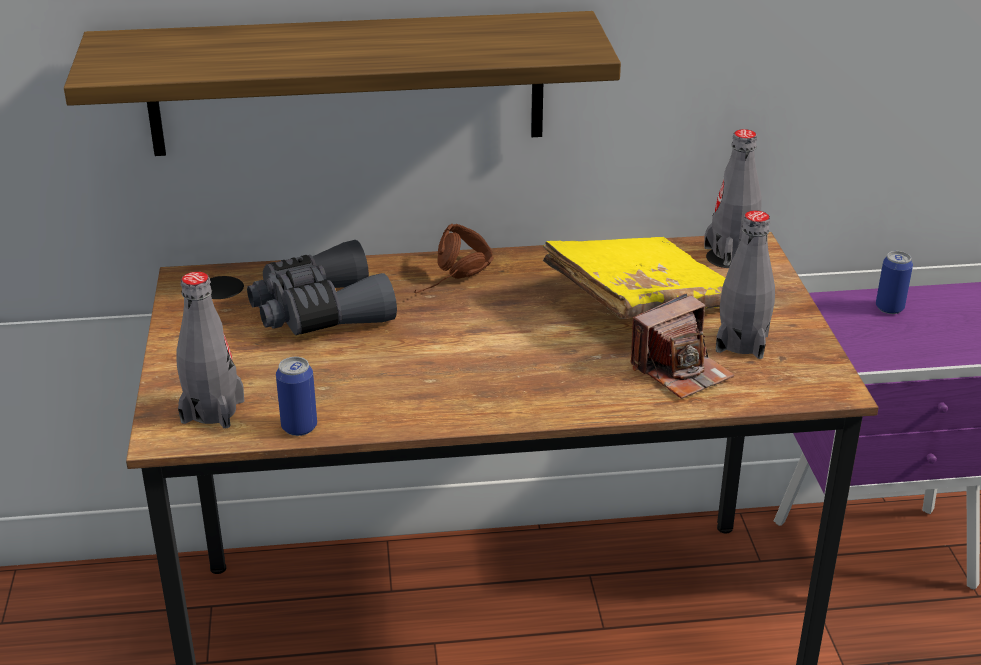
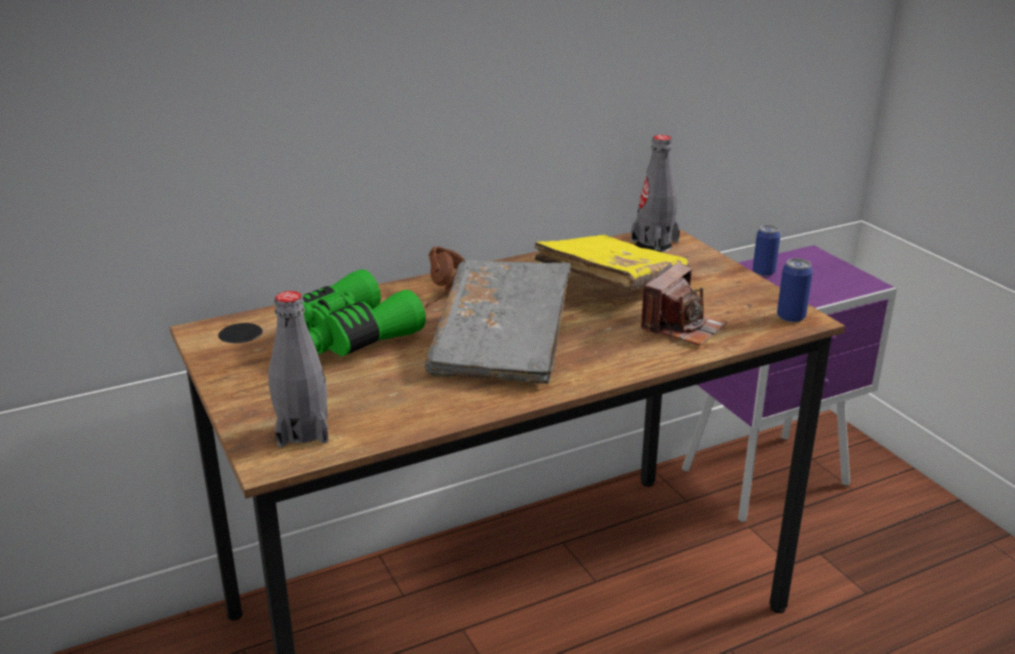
camera: 20 degrees left, 5 degrees down
(299, 427) = (394, 428): can -> can (791, 317)
(319, 312) = (347, 336): grey binoculars -> green binoculars
(347, 84) = (333, 129): shelf -> none
(468, 354) = (502, 345): none -> grey book
(741, 343) = (712, 300): grey bottle -> none

